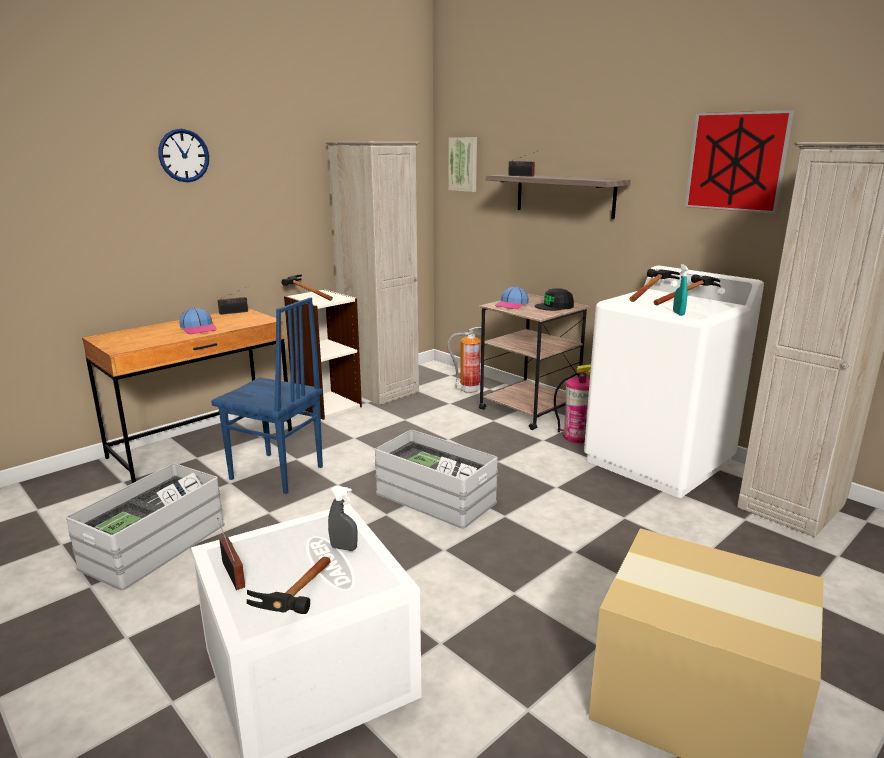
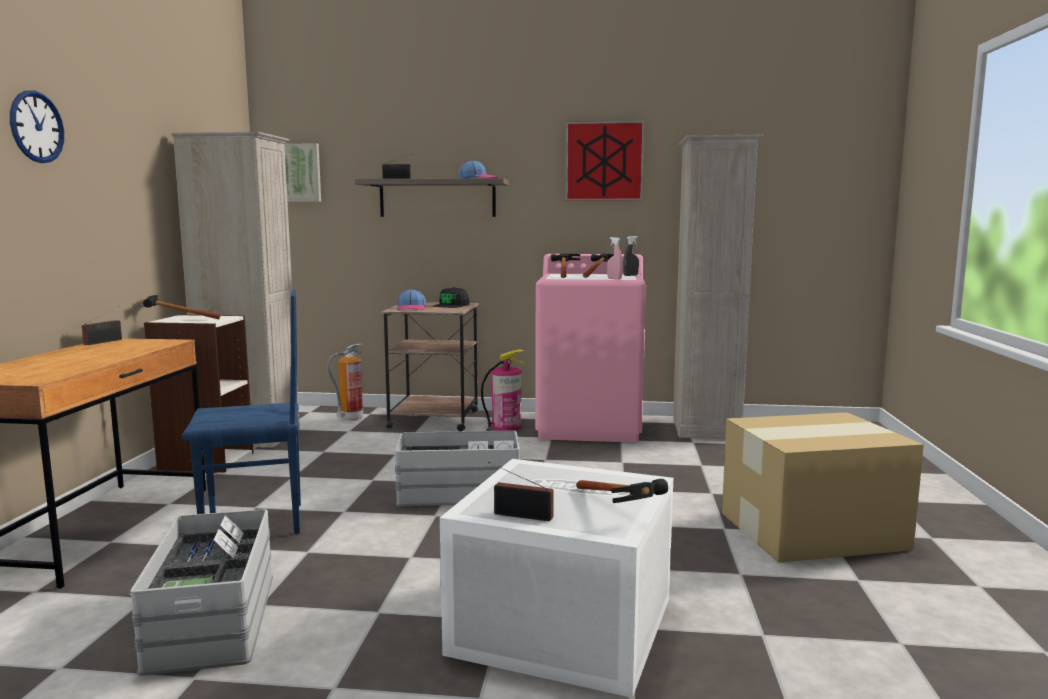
camera: 40 degrees left, 10 degrees down
(198, 328) = (99, 355): cap -> cap (478, 178)
(343, 548) = (572, 478): grey spray bottle -> grey spray bottle (630, 275)
(659, 461) = (590, 427): white washing machine -> pink washing machine
(678, 313) = (614, 279): turquoise spray bottle -> pink spray bottle

